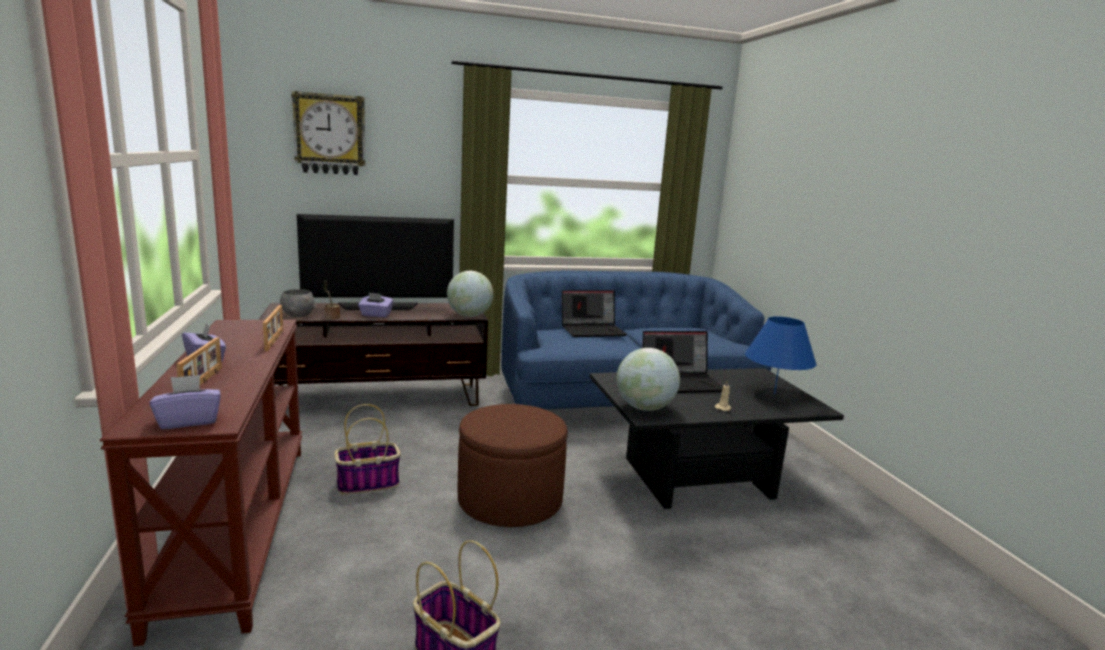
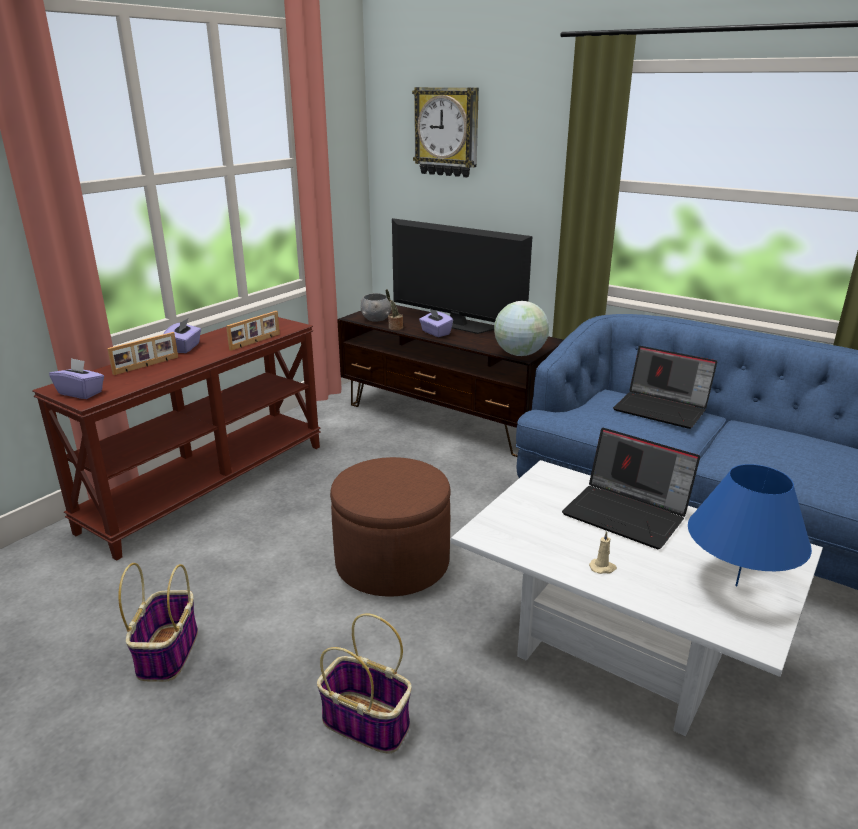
camera: 50 degrees right, 10 degrees up
(368, 483) = (322, 492): basket -> basket (368, 723)
(645, 408) = (505, 523): globe -> none
(698, 480) = (618, 651): black coffee table -> white coffee table

